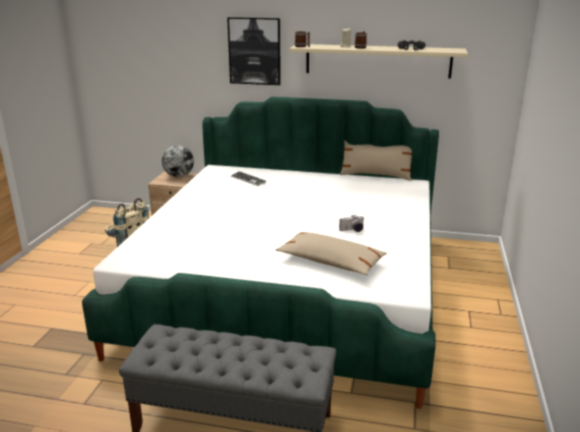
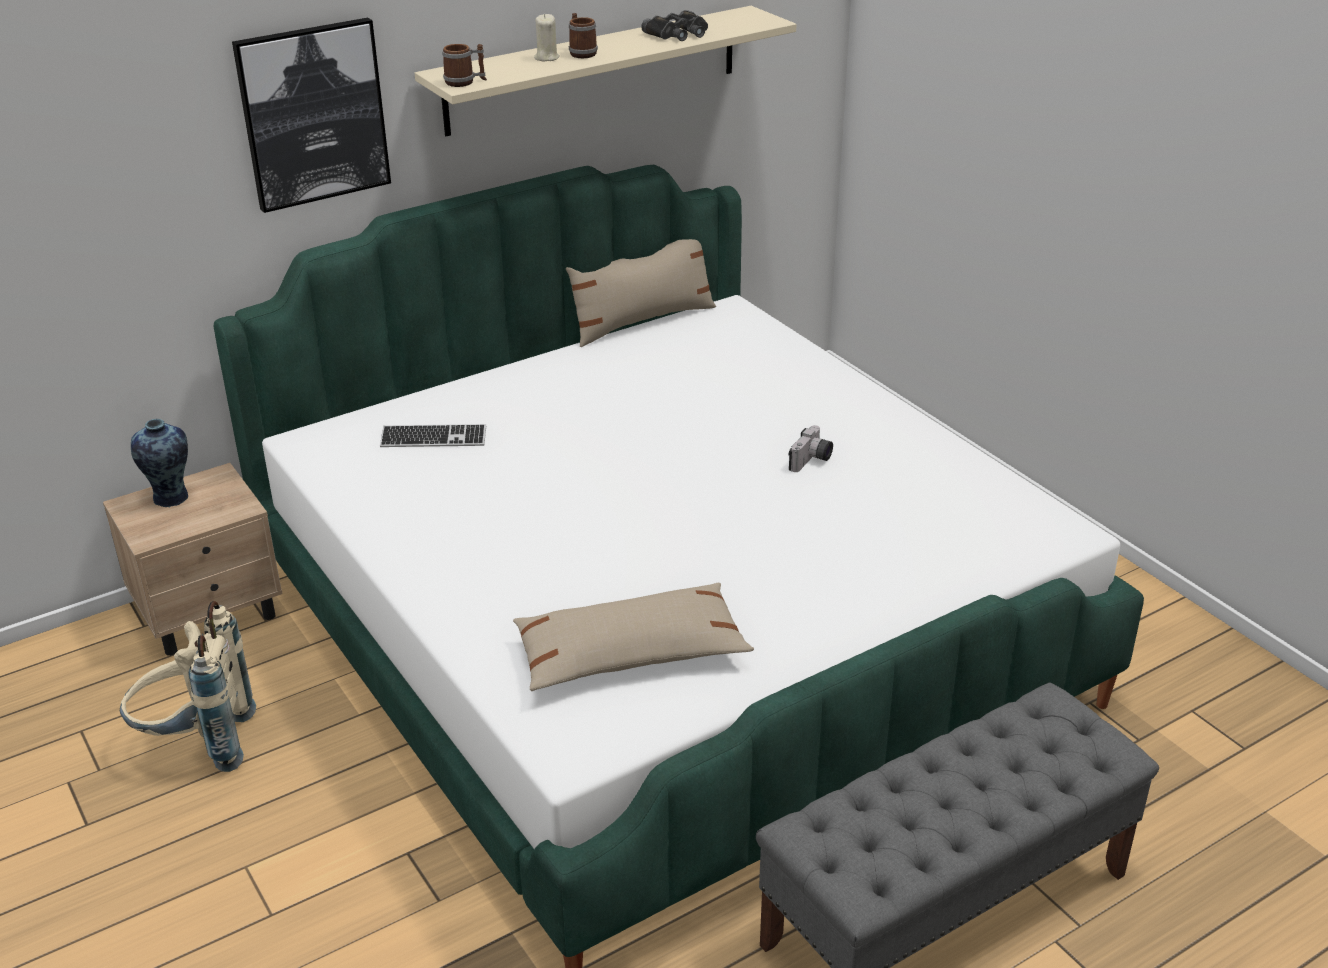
camera: 45 degrees left, 10 degrees up
(179, 176) = (171, 498): globe -> vase
(330, 262) = (888, 540): beige pillow -> beige pillow (630, 654)

